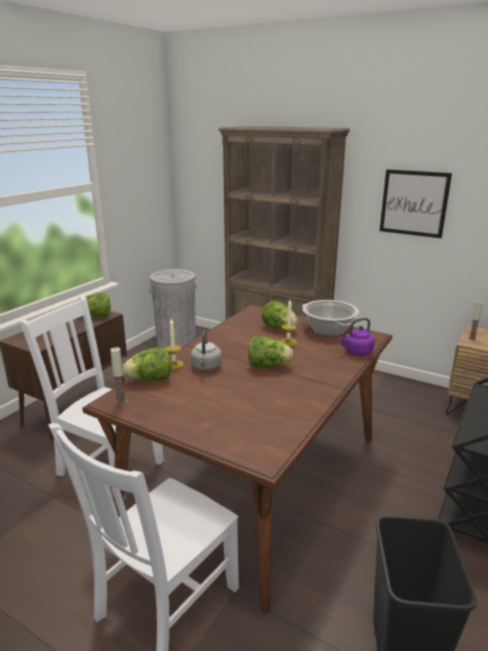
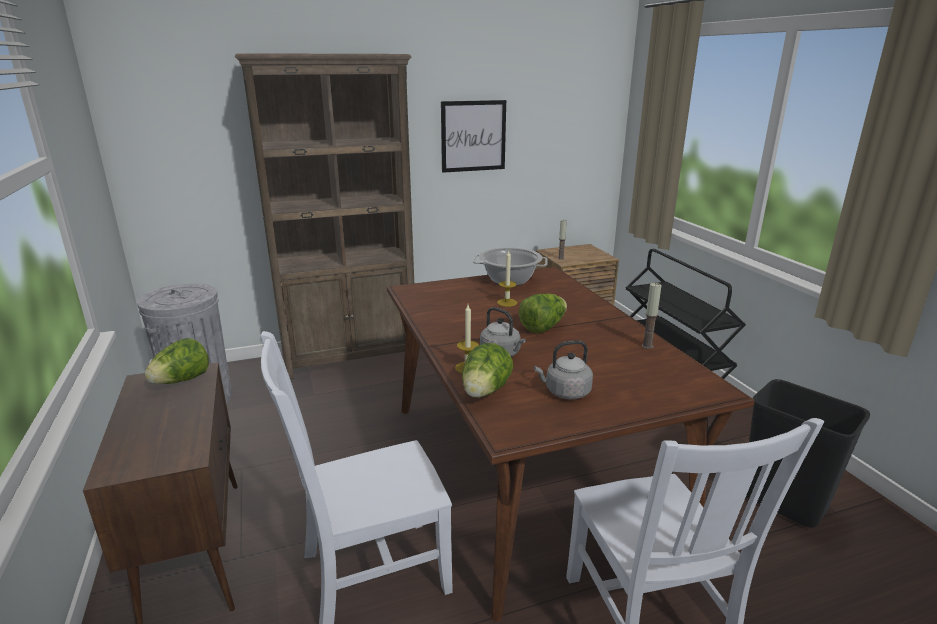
camera: 50 degrees left, 0 degrees up
(121, 402) = (516, 426): candle -> candle (647, 346)
(181, 403) = (565, 392): none -> grey kettle
(279, 328) = (469, 295): lettuce -> none
(356, 352) = (569, 288): purple kettle -> none

